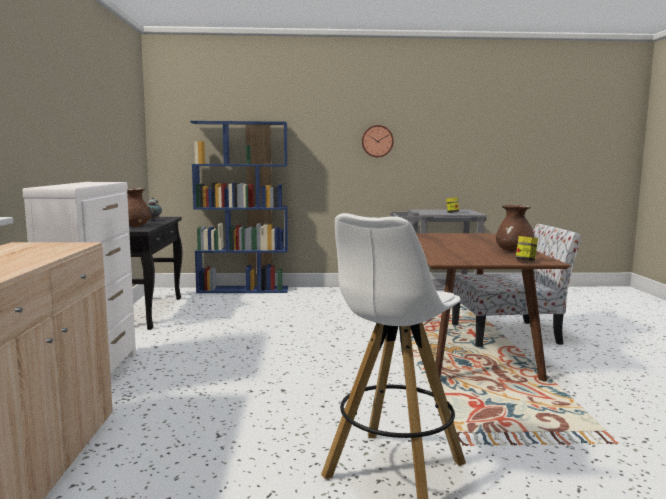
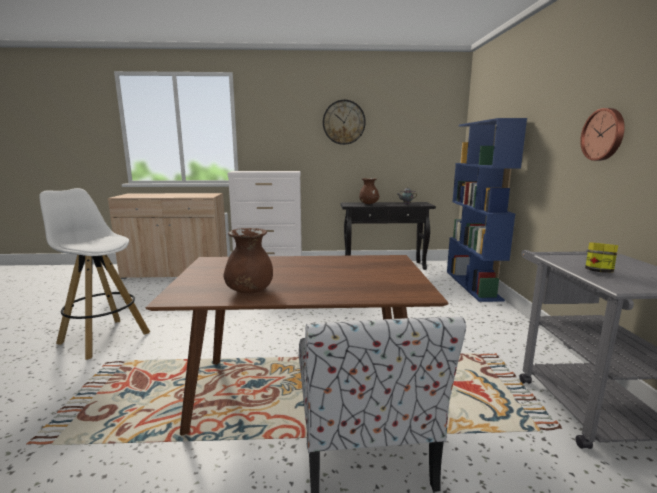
camera: 90 degrees right, 5 degrees up
(86, 101) = (343, 122): none -> wall clock
(526, 261) = (187, 289): jar -> none

